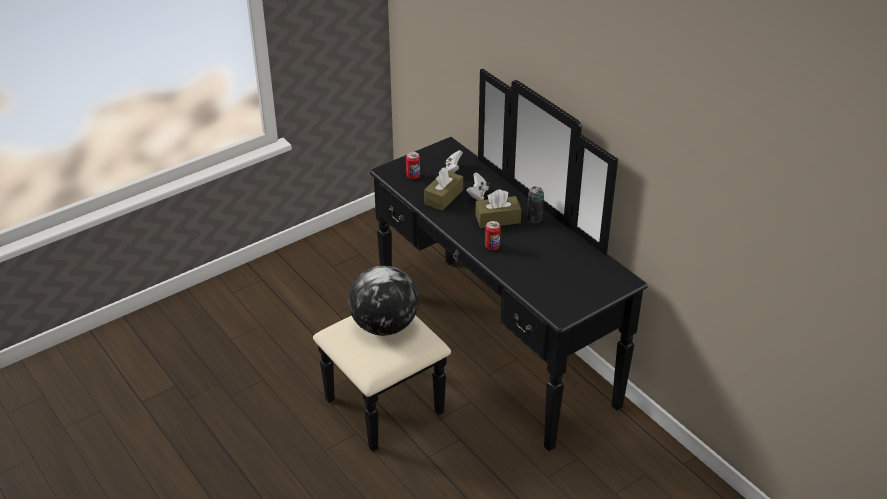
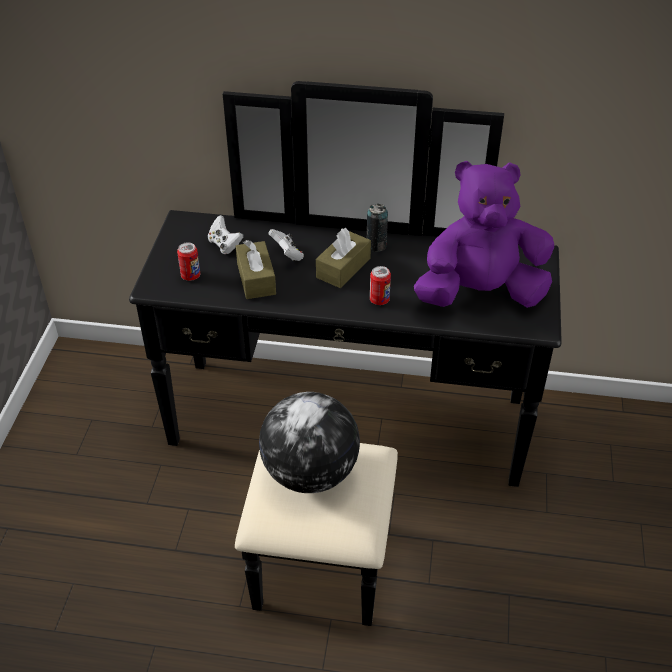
camera: 45 degrees left, 5 degrees up
(554, 278) = (480, 294): none -> purple plush toy

